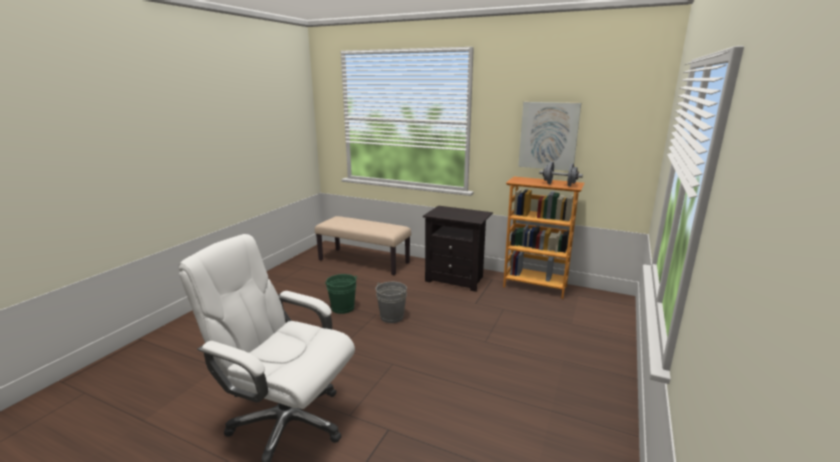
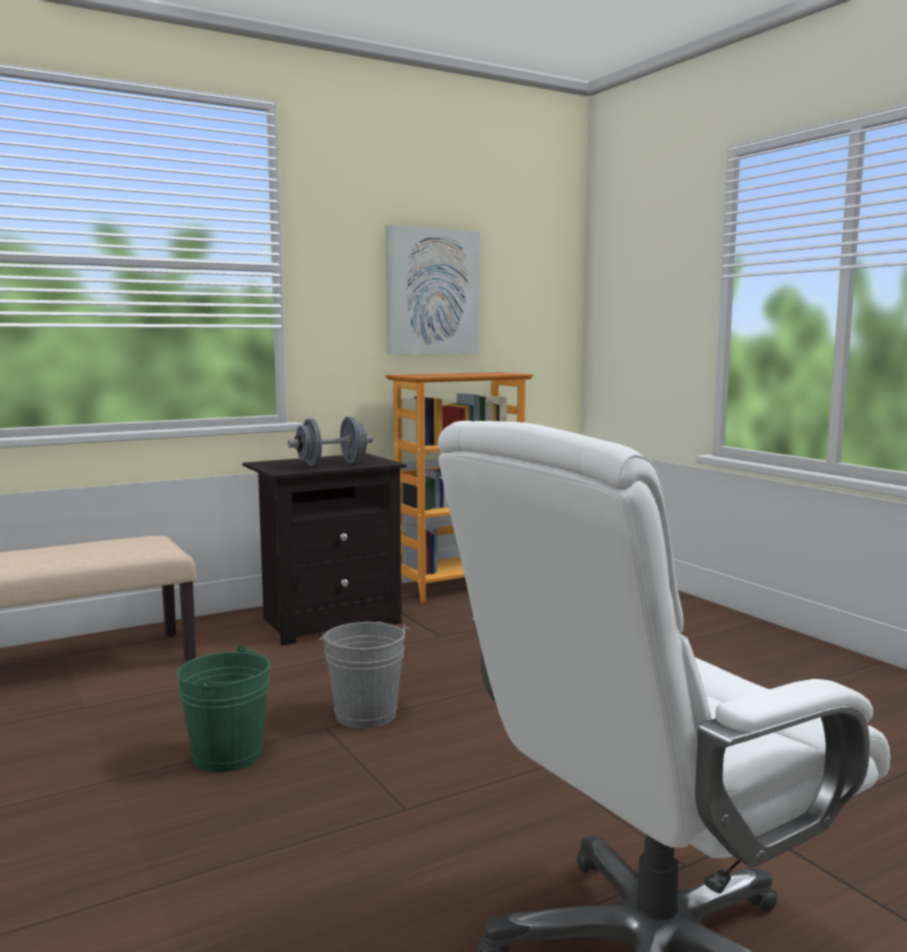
camera: 55 degrees left, 10 degrees down
(559, 184) = (487, 374): grey dumbbell -> grey dumbbell (331, 464)

